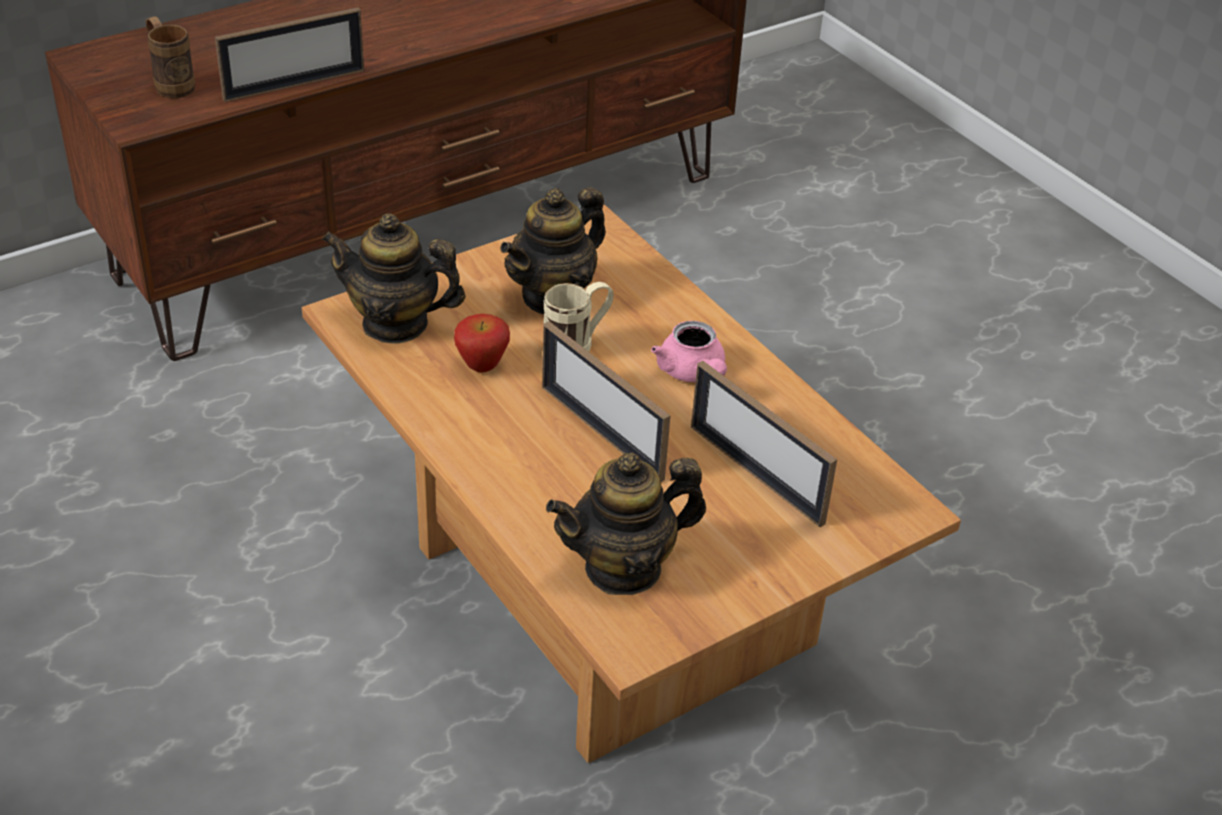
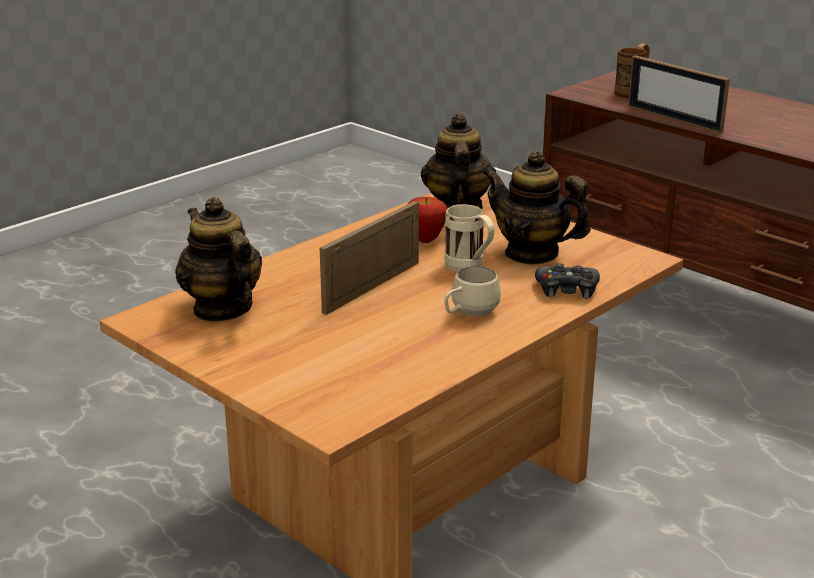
camera: 80 degrees right, 15 degrees down
(654, 294) = (567, 290): none -> black game controller
(693, 373) = (469, 314): pink teapot -> beige mug
(756, 474) = (349, 350): picture frame -> none

